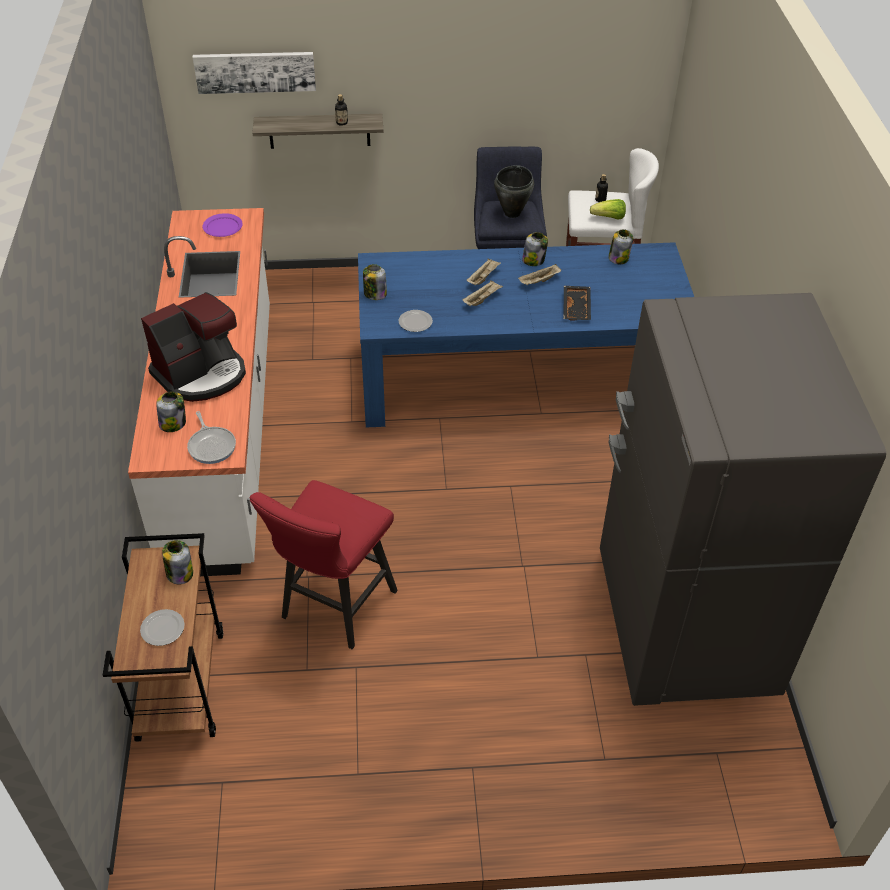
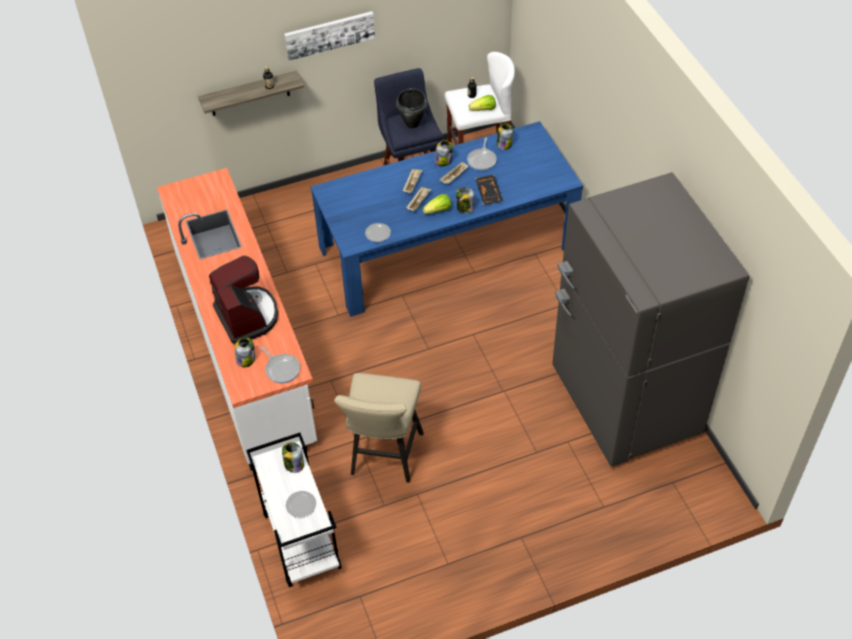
camera: 15 degrees left, 5 degrees up
(180, 684) = (300, 540): brown cart -> white cart
(201, 374) = (247, 316): coffee machine -> coffee machine turned 60 degrees counterclockwise
(222, 227) = (203, 192): purple plate -> none
(255, 71) = (196, 64): picture -> picture (329, 34)
(333, 609) = (384, 458): red stool -> beige stool
(374, 294) = (338, 218): jar -> jar (465, 208)
(503, 314) = (438, 211): none -> lettuce
(583, 269) = (482, 160): none -> frying pan

